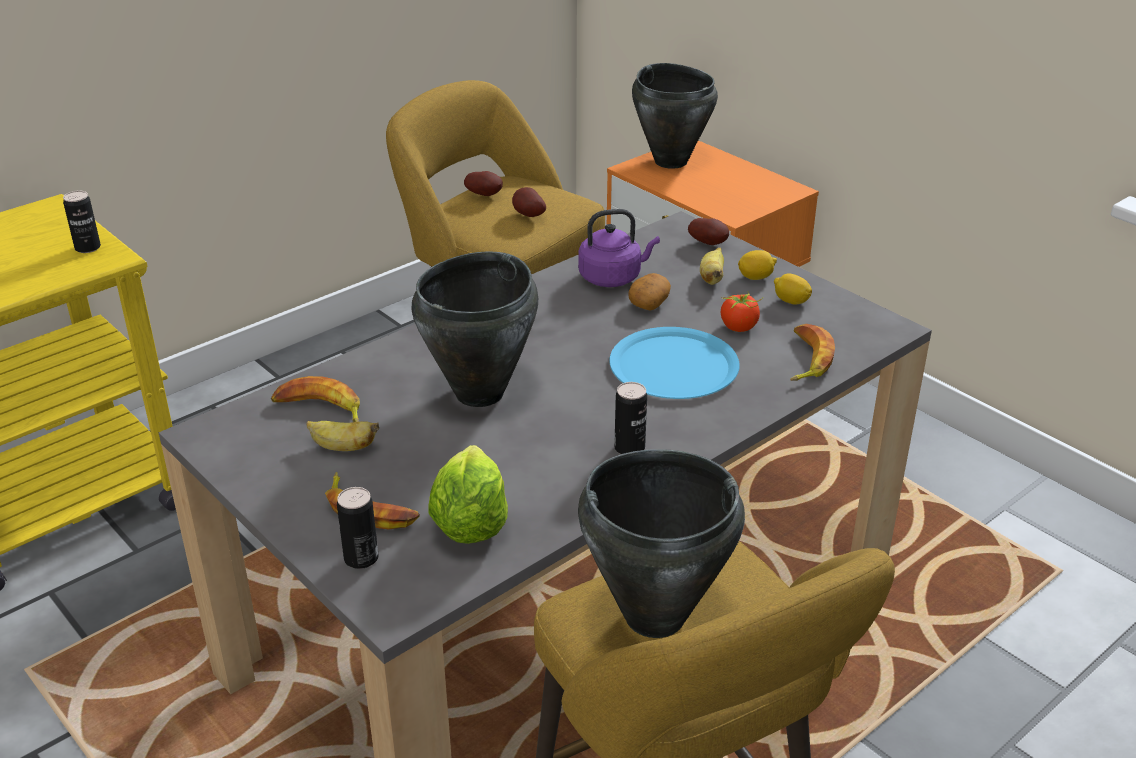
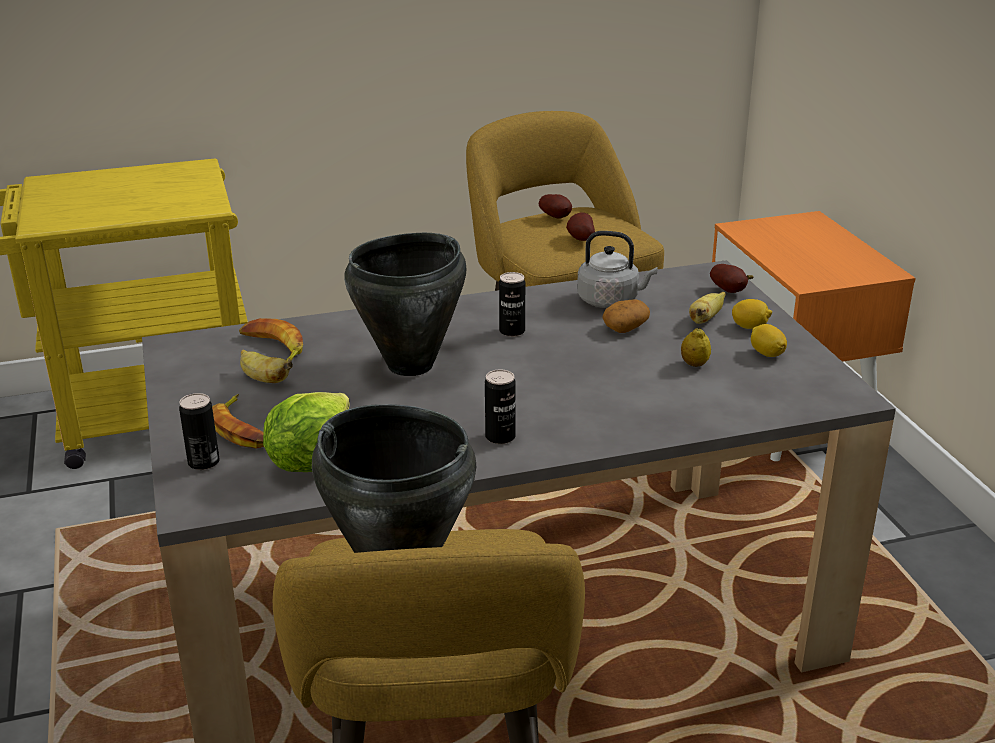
camera: 25 degrees right, 5 degrees down
(88, 248) = (198, 197): can -> can (512, 331)
(613, 277) = (611, 301): purple kettle -> grey kettle
(671, 161) = (782, 228): black cooking pot -> none
(673, 366) = (602, 382): blue plate -> none
(739, 327) = (694, 364): tomato -> lemon
(806, 359) = (737, 404): banana -> none

